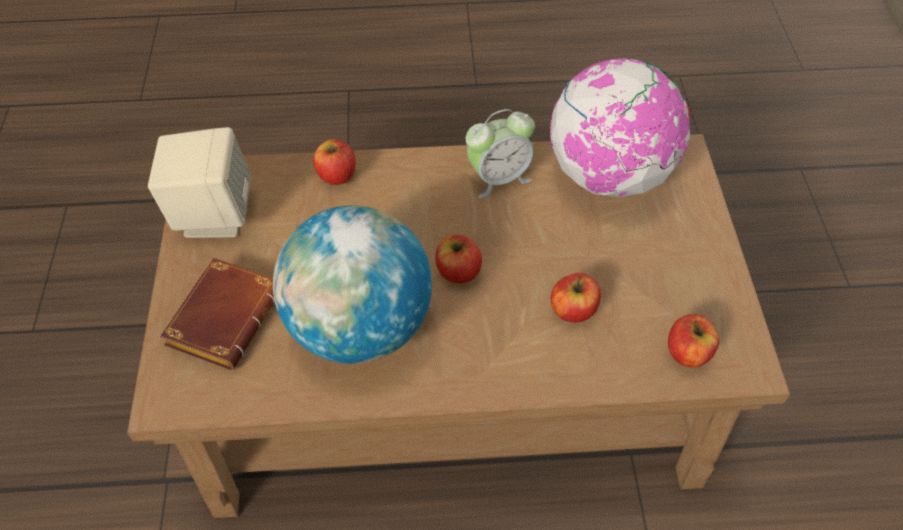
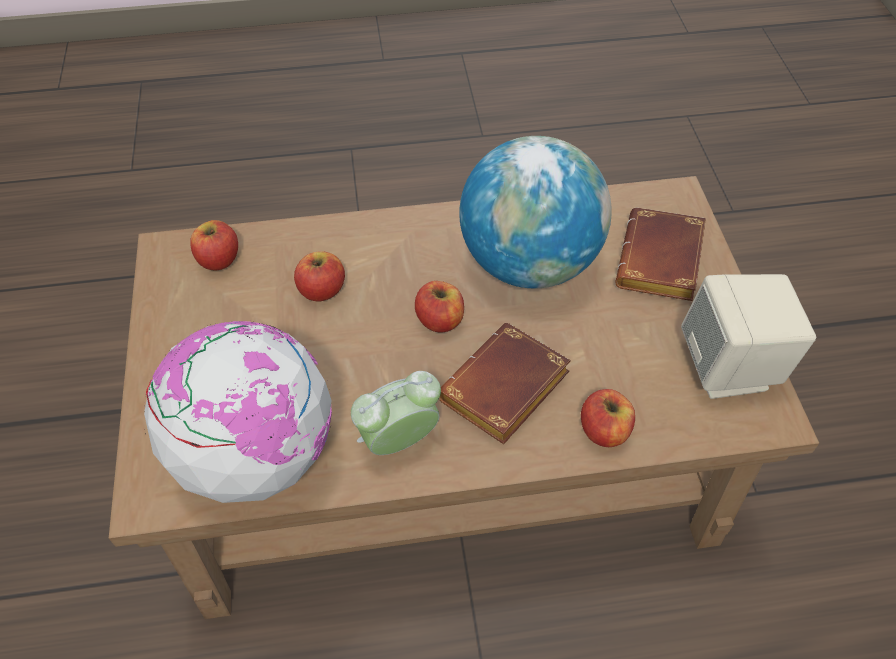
camera: 175 degrees right, 0 degrees up
(409, 207) = (504, 392): none -> brown book

